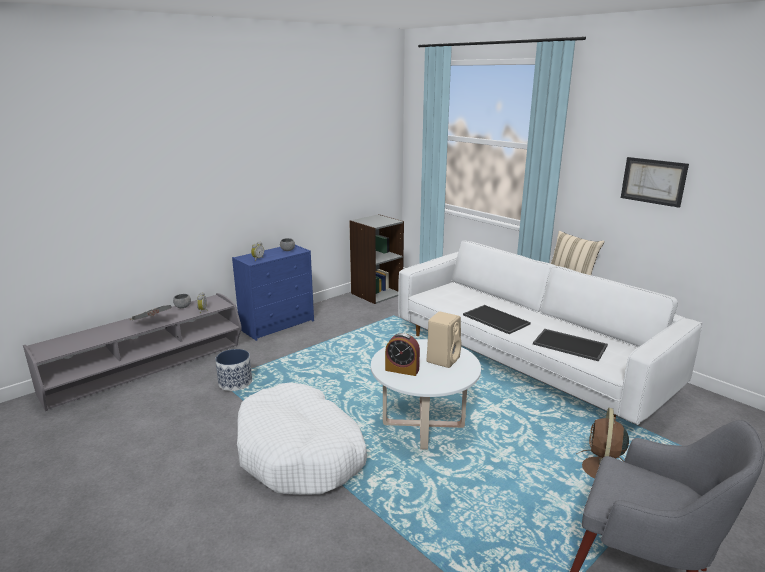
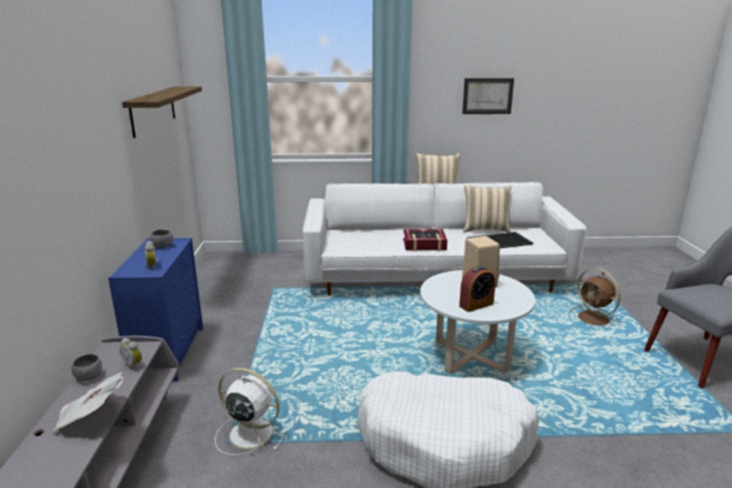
camera: 50 degrees left, 0 degrees up
(235, 382) = (249, 433): planter -> white fan
(338, 154) = (153, 110): none -> shelf
(376, 293) = (215, 277): grey bookcase -> none
(494, 319) = (424, 244): tray -> book
(587, 331) = (485, 229): none -> beige pillow

